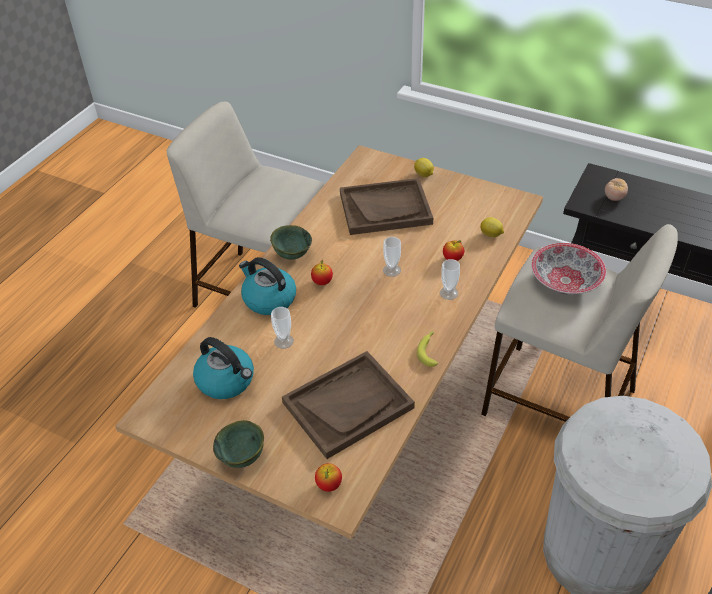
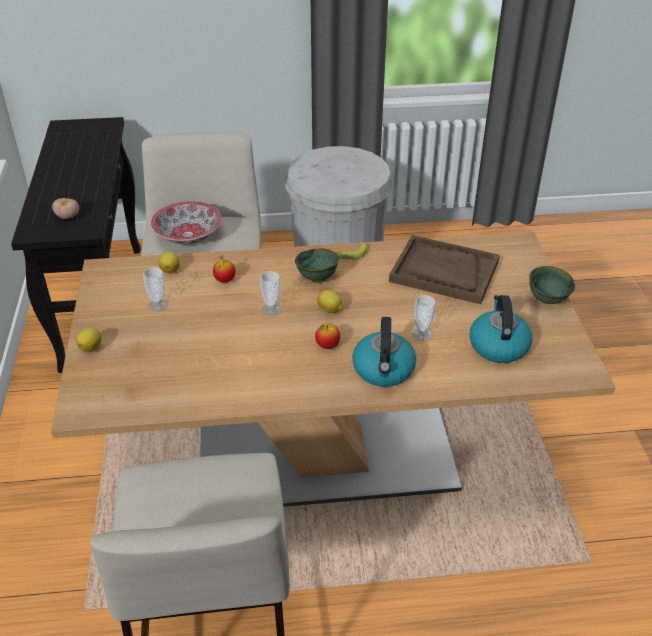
camera: 125 degrees left, 5 degrees down
(292, 254) = (307, 386): green bowl -> green bowl (316, 278)
(329, 485) = (515, 253): apple -> none
(361, 302) = (330, 310): none -> lemon
(385, 208) = (176, 351): brown tray -> none
(448, 293) = (273, 267): cup -> cup (158, 305)

